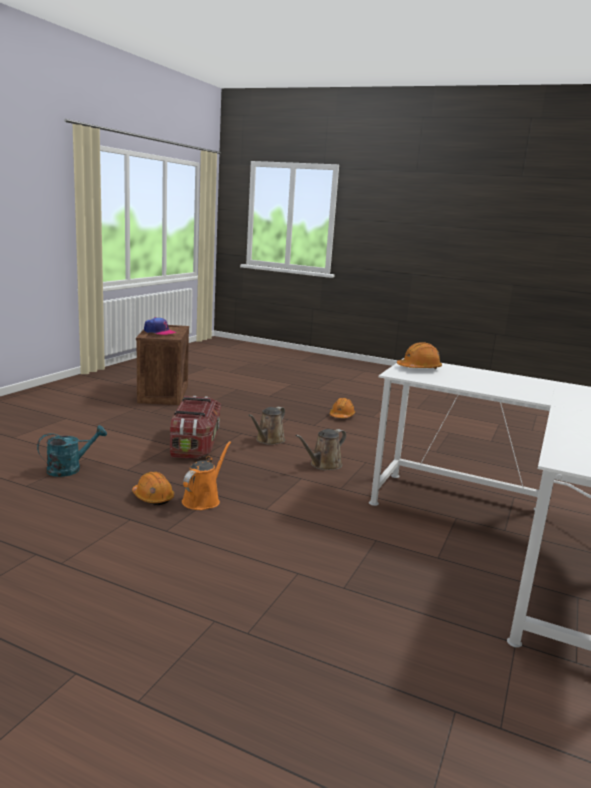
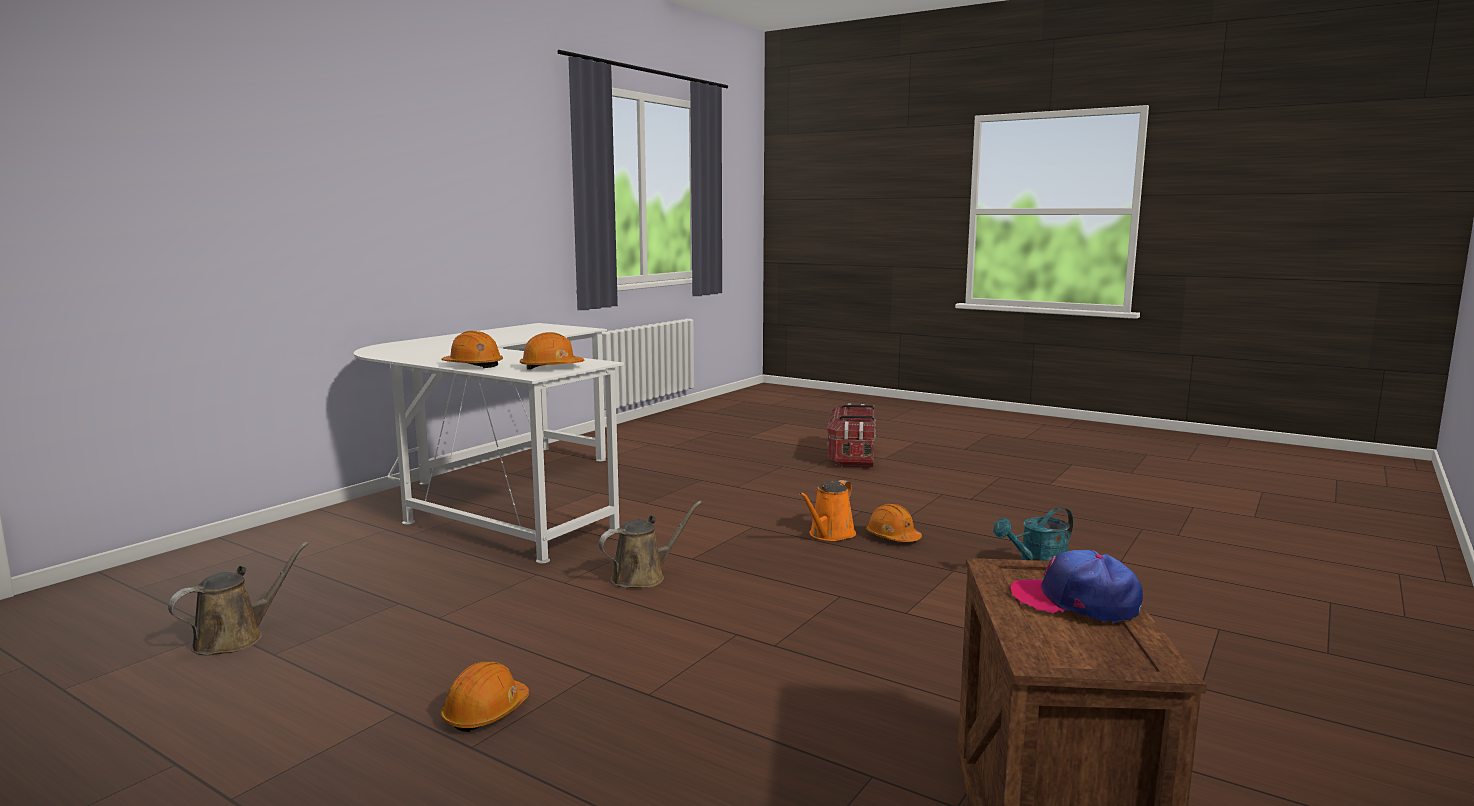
camera: 170 degrees left, 5 degrees down
(195, 444) = (865, 616): storage box -> storage box (852, 456)
(268, 440) = (720, 625): brown watering can -> brown watering can (235, 639)
(479, 372) = (473, 365): none -> orange hard hat

